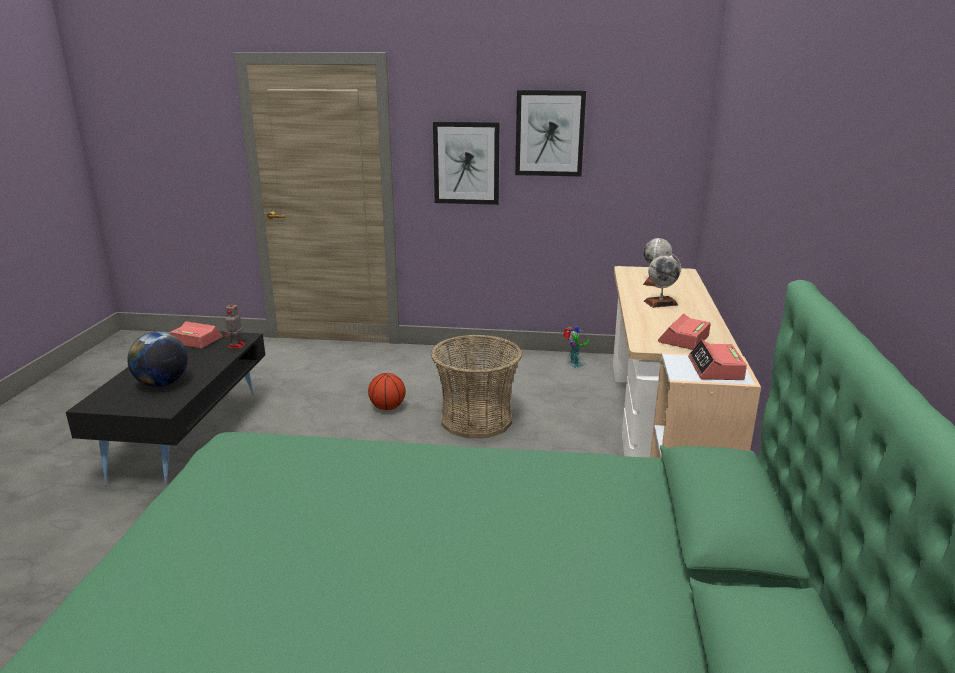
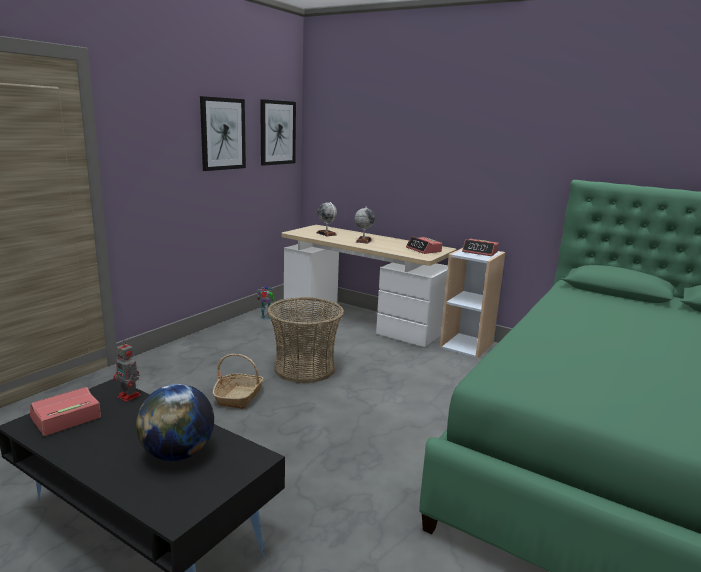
camera: 65 degrees left, 5 degrees down
(387, 408) = (239, 397): basketball -> basket
(466, 163) = (166, 163): picture -> picture (277, 132)

